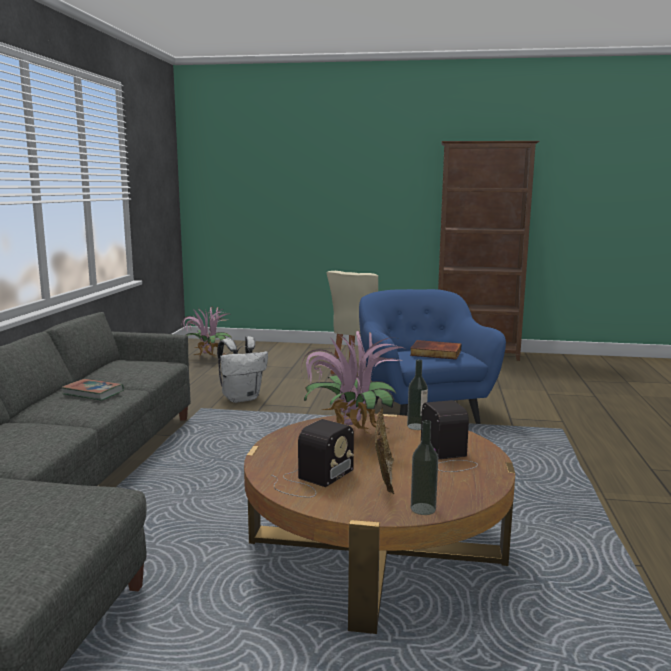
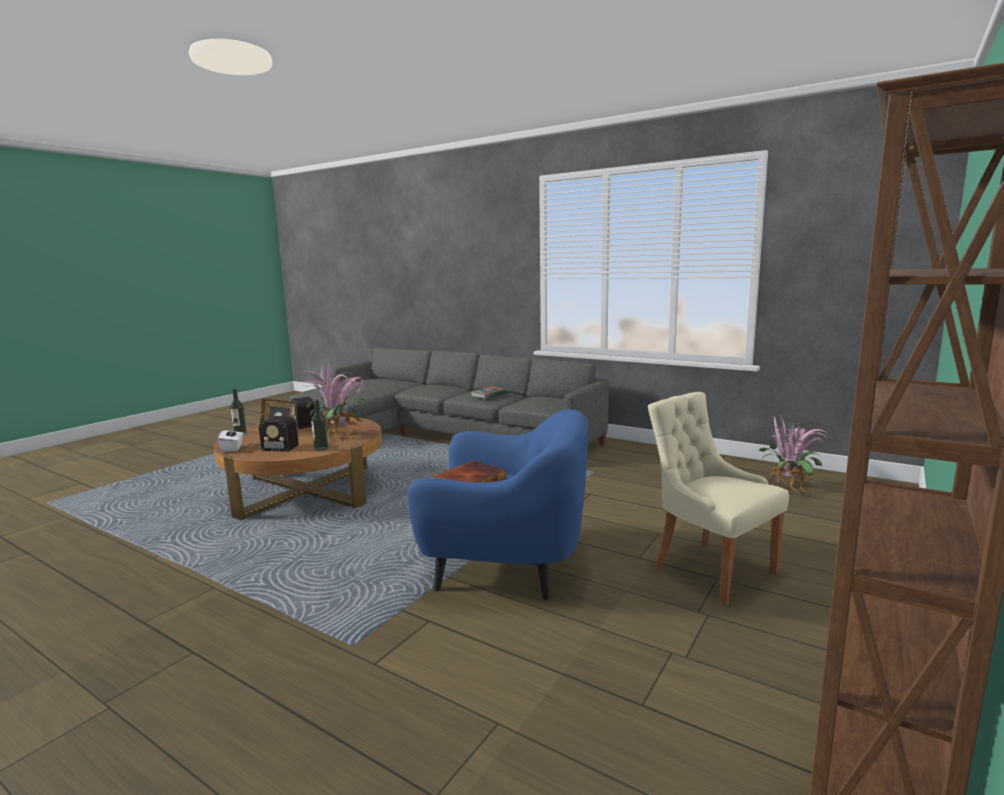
camera: 115 degrees right, 0 degrees up
(241, 398) = (615, 488): white backpack -> none
(485, 480) = (232, 448): none -> white tissue box

